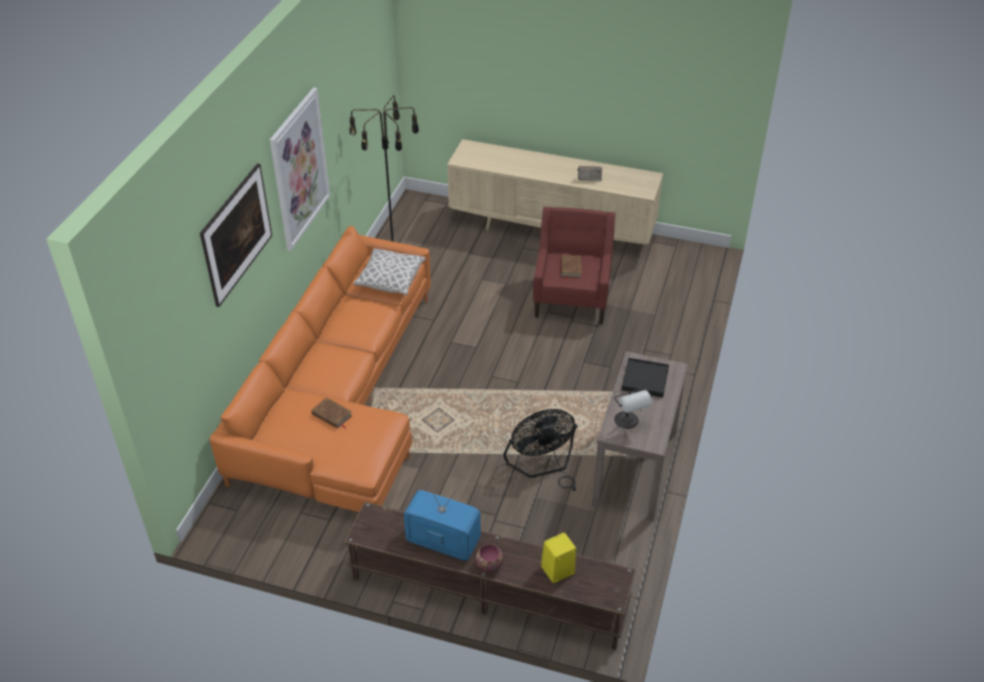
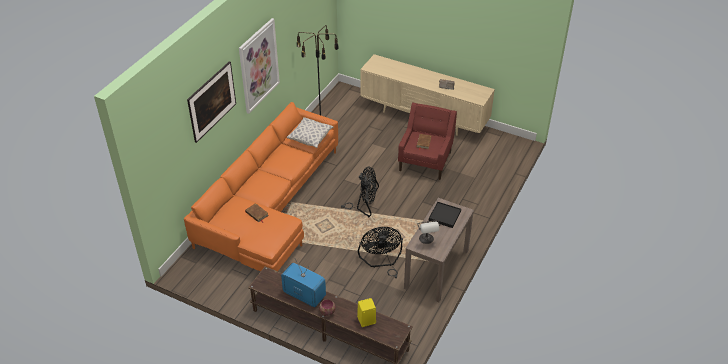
camera: 10 degrees right, 0 degrees up
(493, 376) = (364, 203): none -> black fan

